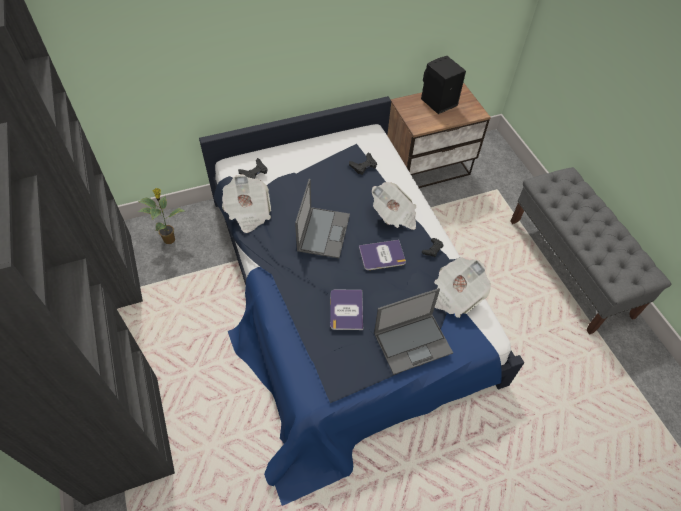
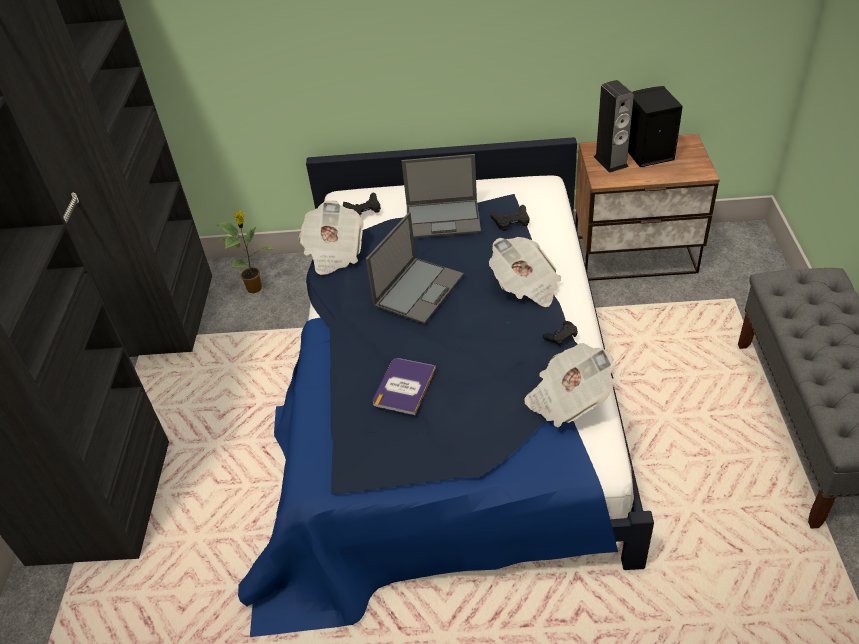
camera: 25 degrees right, 10 degrees down
(382, 255) = (484, 331): book -> none
(413, 342) = (478, 446): laptop -> laptop (444, 218)
(417, 112) = (610, 161): none -> speaker

